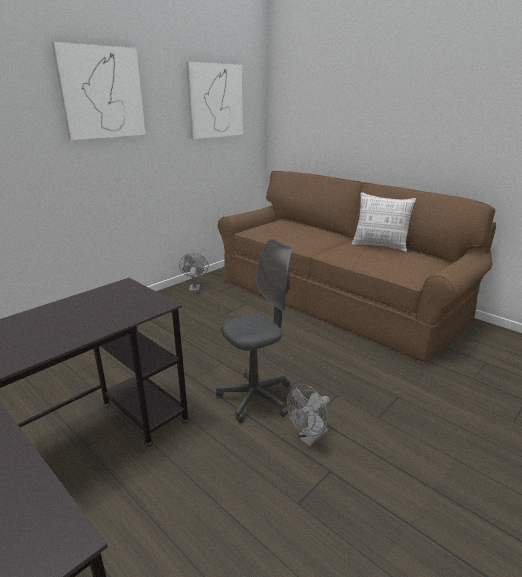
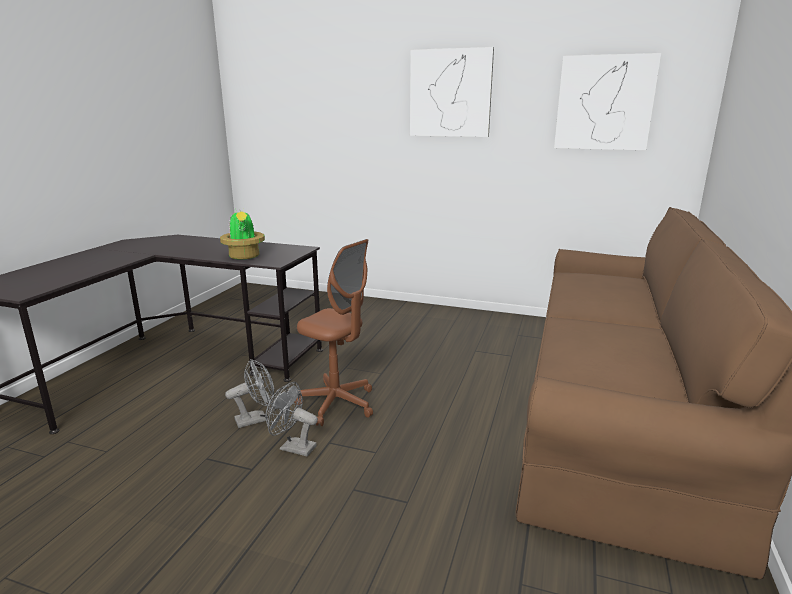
camera: 65 degrees right, 5 degrees down
(110, 318) = (244, 257): none -> potted plant
(194, 287) = (506, 321): grey fan -> grey fan (256, 419)
(255, 398) = (337, 404): grey office chair -> brown office chair
(380, 246) = (649, 344): pillow -> none

